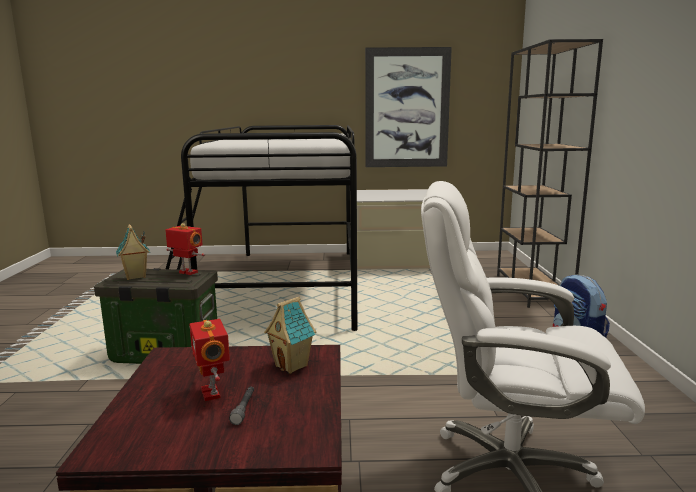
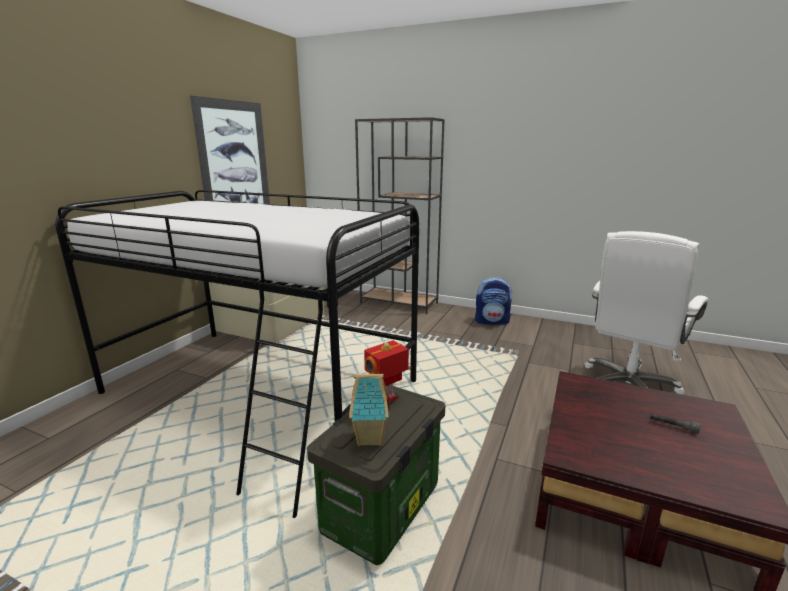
camera: 65 degrees left, 5 degrees up
(213, 393) = (647, 437): toy robot -> none
(292, 366) = (597, 395): toy house -> none

